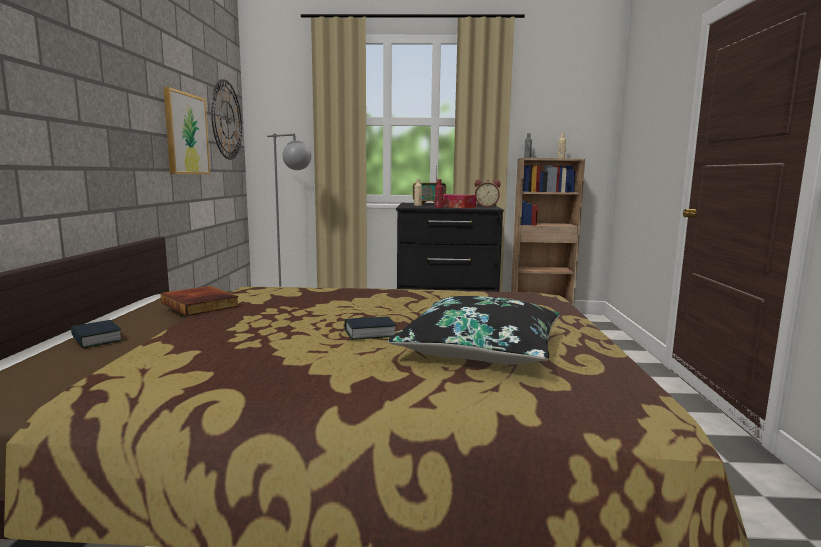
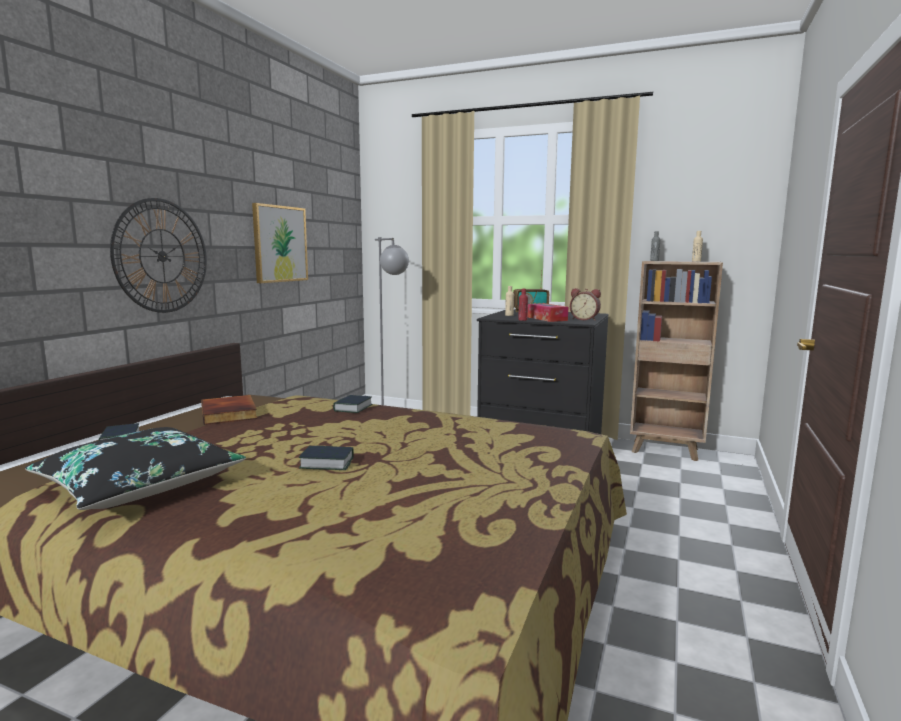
camera: 20 degrees right, 0 degrees up
(227, 120) = (337, 225): wall clock -> wall clock (162, 256)
(323, 291) = (353, 408): none -> book
(480, 348) = (406, 496): black pillow -> black pillow (140, 485)

